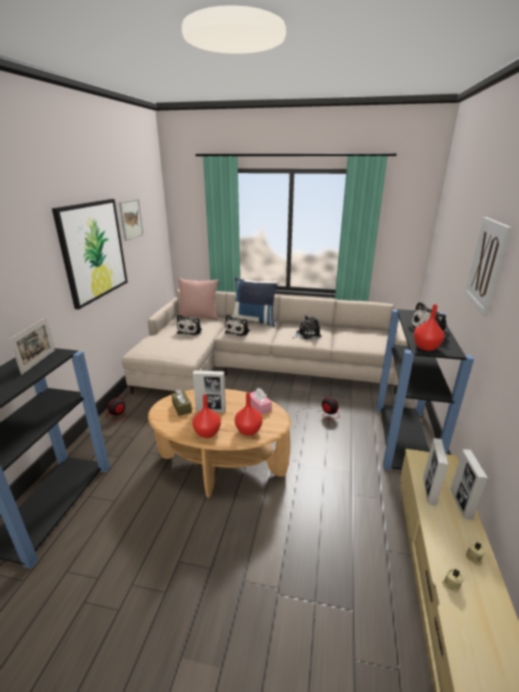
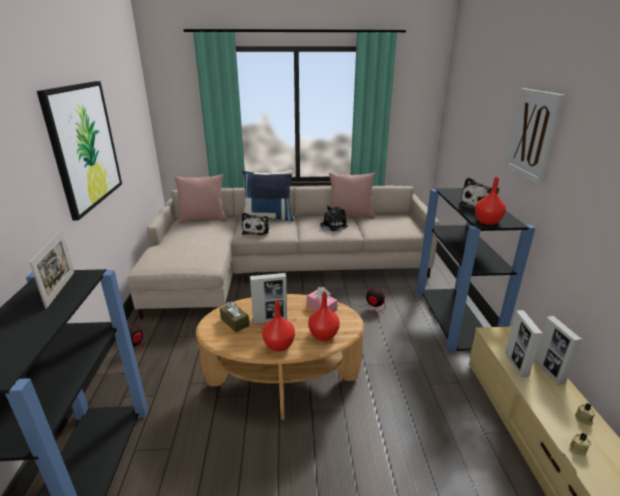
camera: 15 degrees left, 0 degrees up
(131, 219) = (116, 107): picture -> none
(190, 331) = (201, 236): plush toy -> none
(329, 327) = (351, 216): none -> pink pillow

